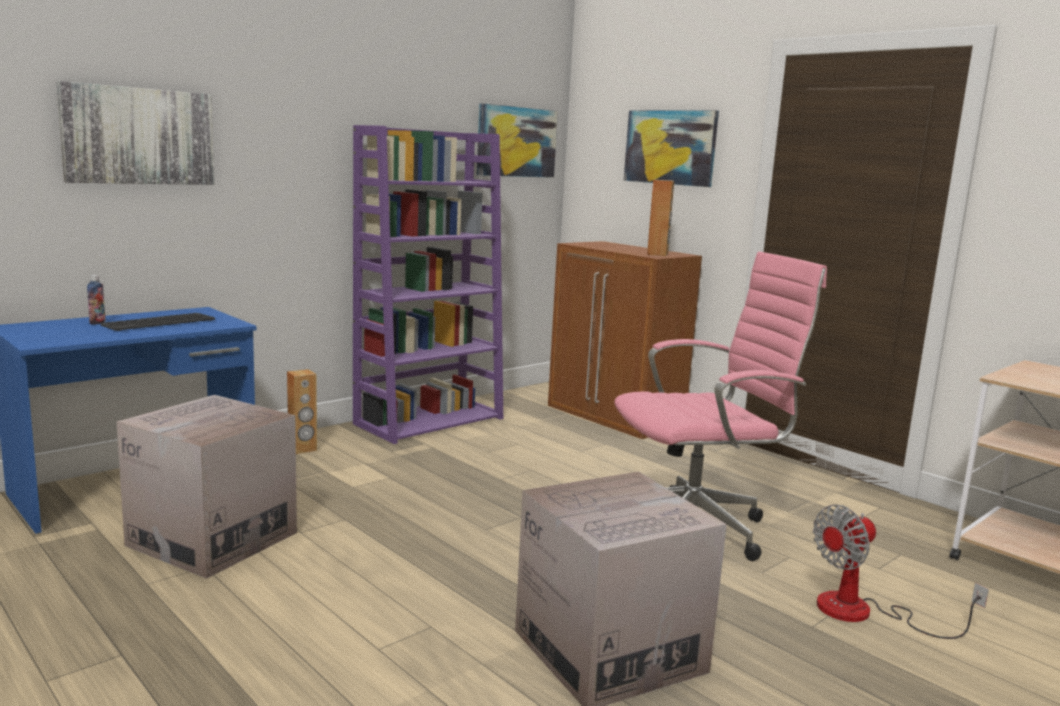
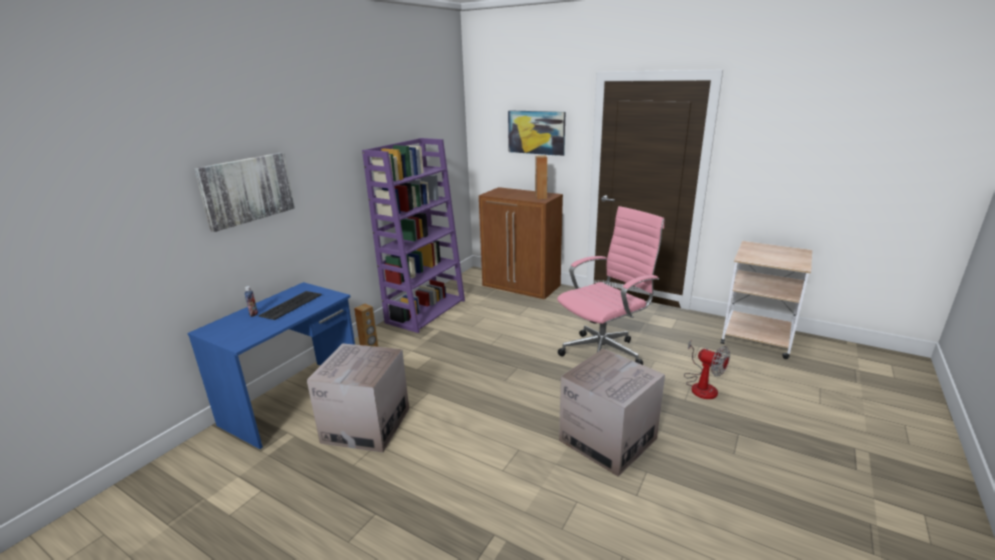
camera: 15 degrees left, 10 degrees up
(516, 142) = (442, 135): picture -> none
(864, 613) = (701, 386): fan -> fan turned 90 degrees counterclockwise

